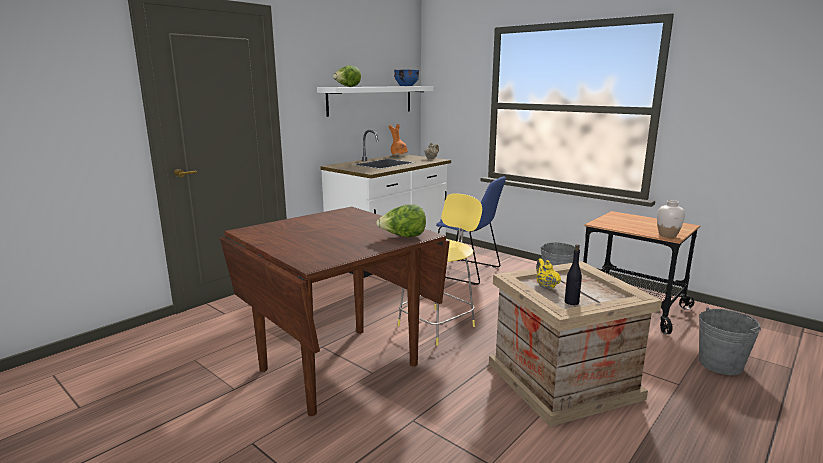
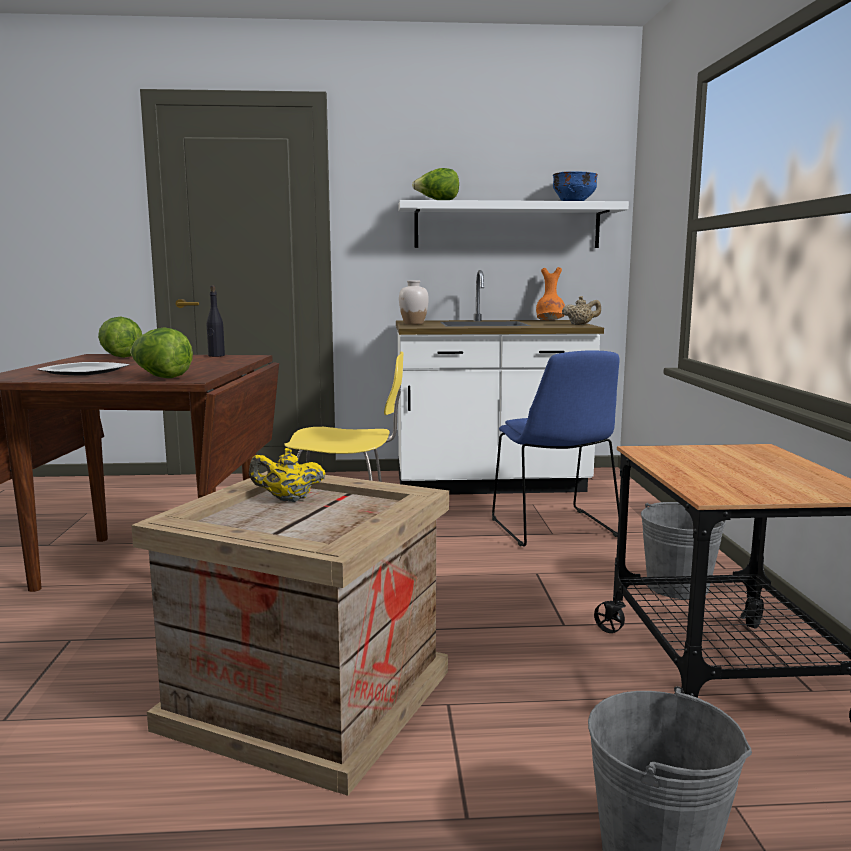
camera: 45 degrees right, 5 degrees down
(272, 228) = (120, 357): none -> lettuce
(334, 245) = (84, 371): none -> plate
(546, 286) = (288, 499): yellow teapot -> yellow teapot turned 120 degrees counterclockwise
(571, 302) = (239, 522): black bottle -> black bottle (216, 355)
(667, 235) = (717, 492): white vase -> white vase (413, 323)

